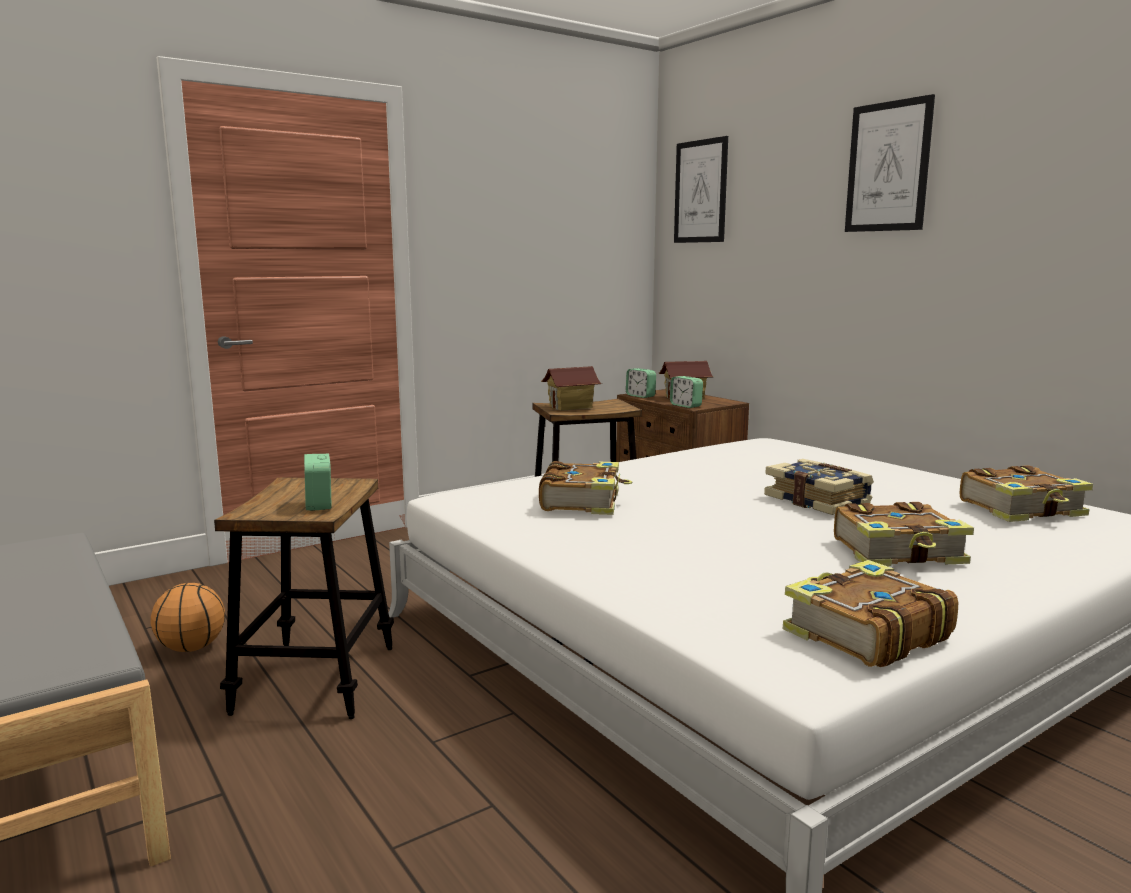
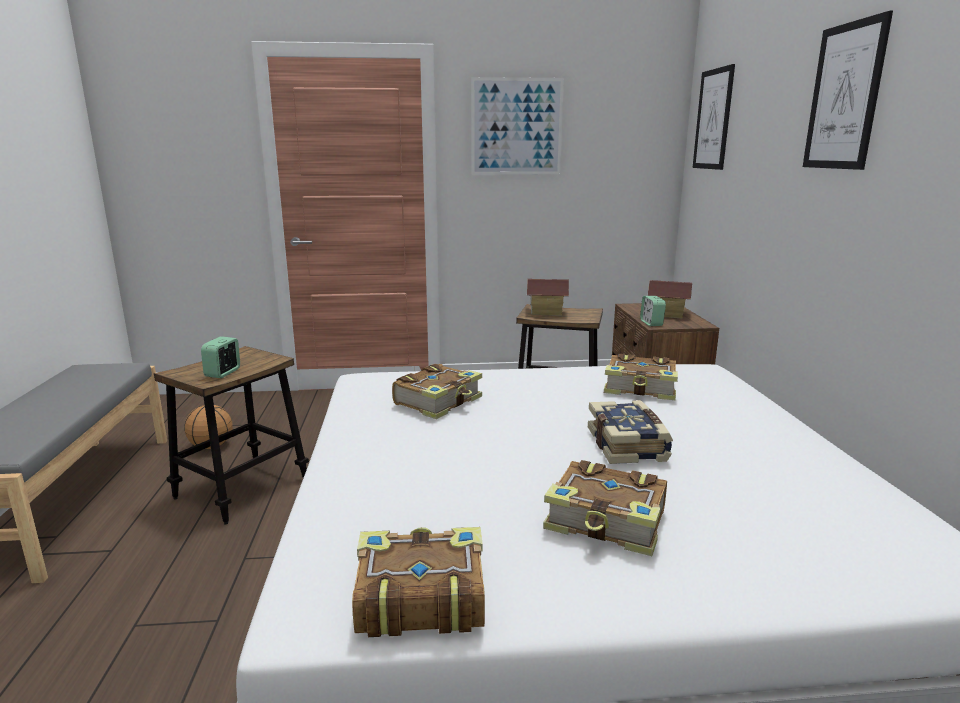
camera: 30 degrees right, 5 degrees up
(496, 193) = (516, 127): none -> picture
(640, 396) = (632, 307): alarm clock -> none
(1023, 509) = (830, 509): book -> book (641, 388)

